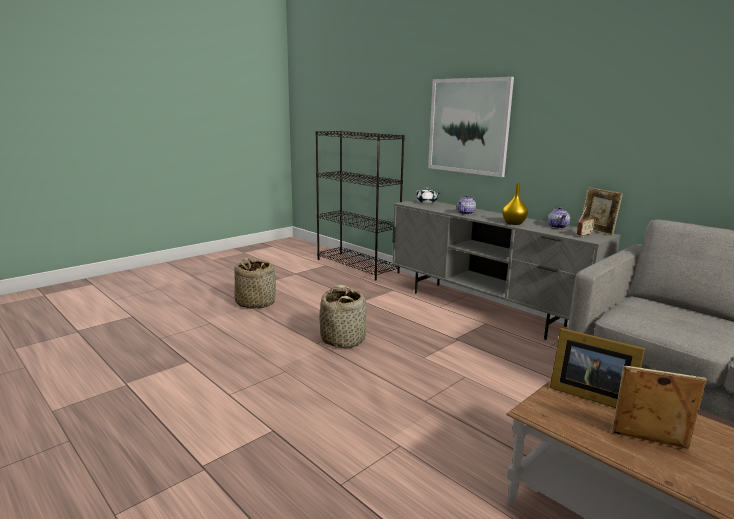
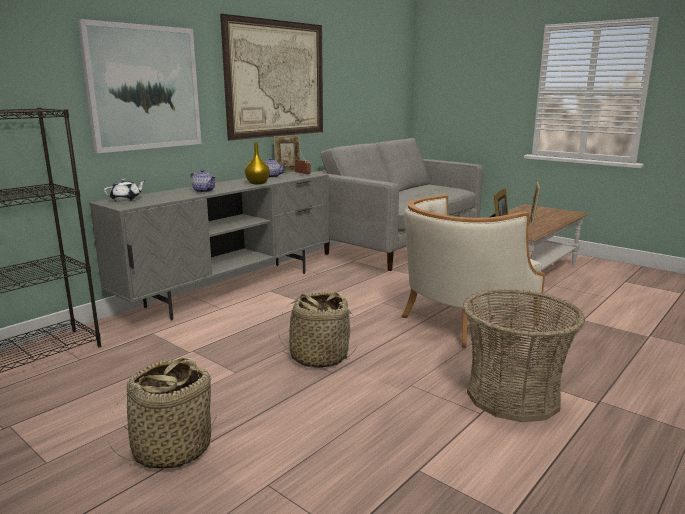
camera: 95 degrees left, 0 degrees up
(243, 416) = (513, 396): none -> basket
(416, 422) = (463, 320): none -> beige armchair
(612, 123) = (276, 79): none -> picture

